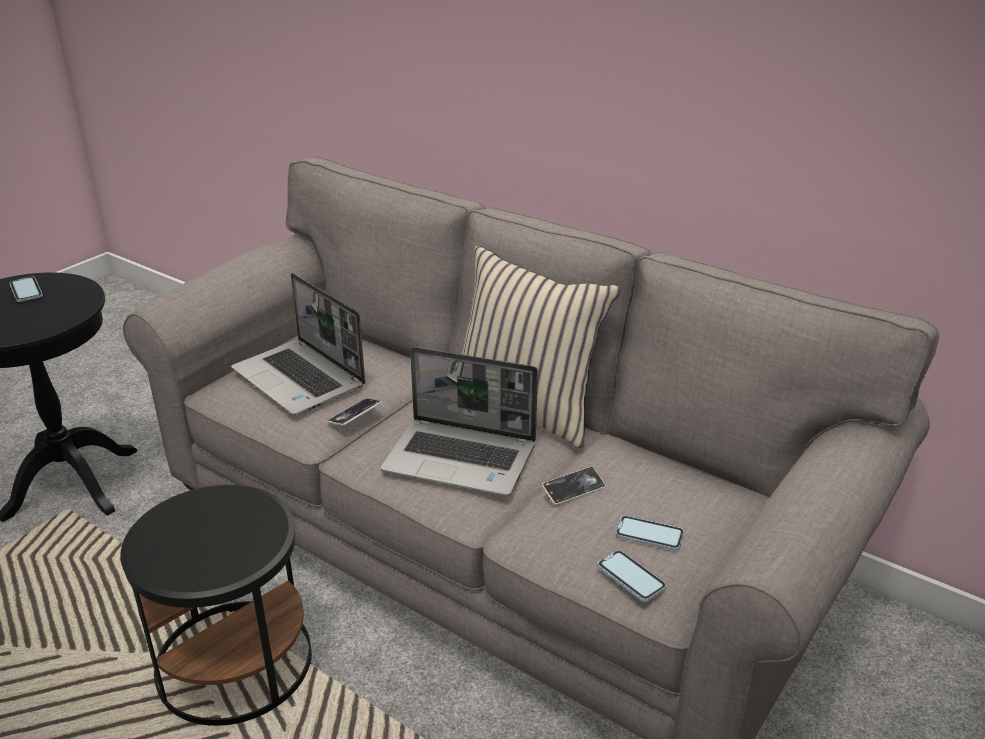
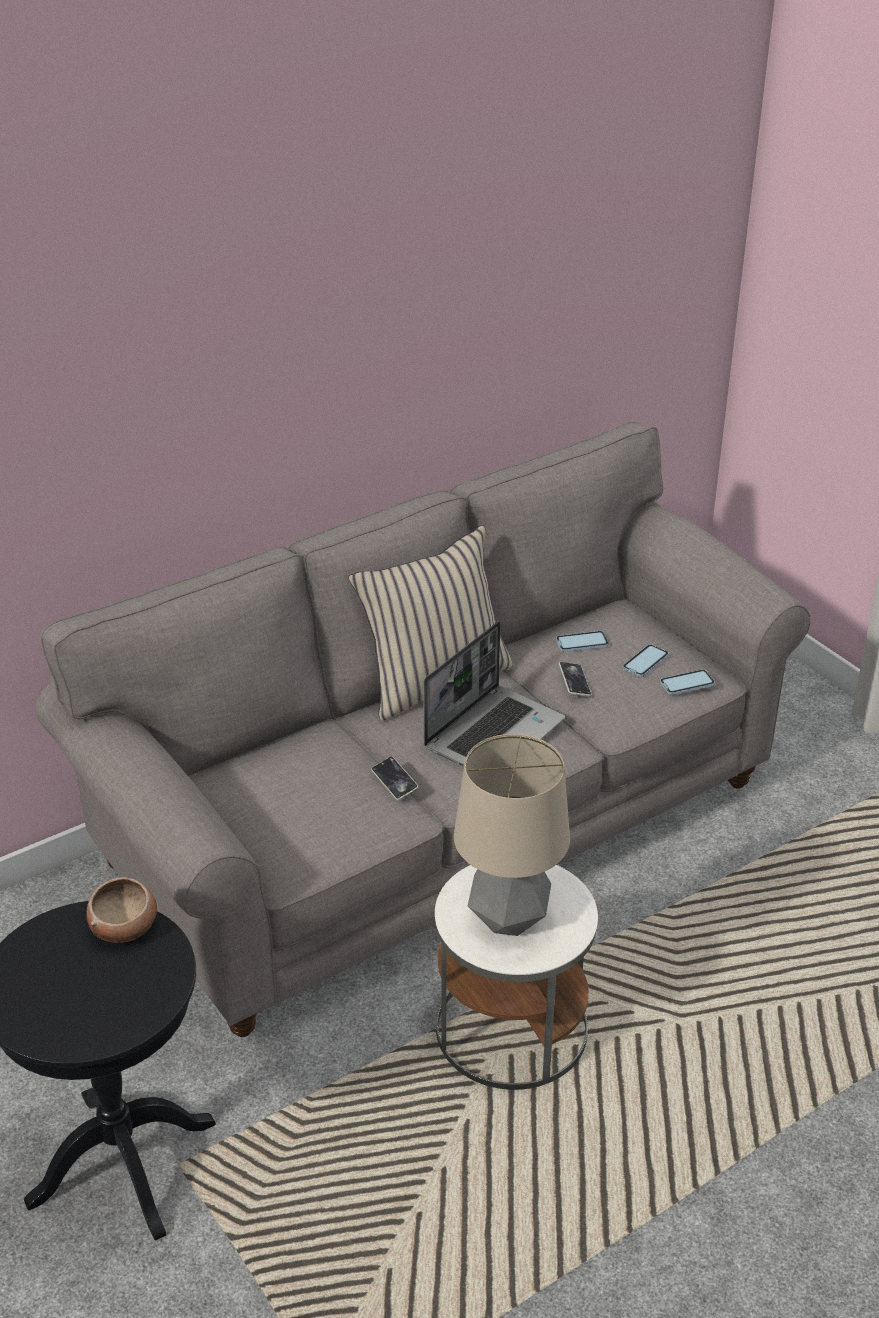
camera: 70 degrees left, 5 degrees up
(26, 291) = (42, 970): phone -> phone (582, 643)
(72, 307) = (125, 926): none -> bowl
(194, 533) = (509, 919): none -> table lamp
(233, 663) = (511, 1031): black side table -> white side table
(301, 379) = (307, 806): laptop -> none

